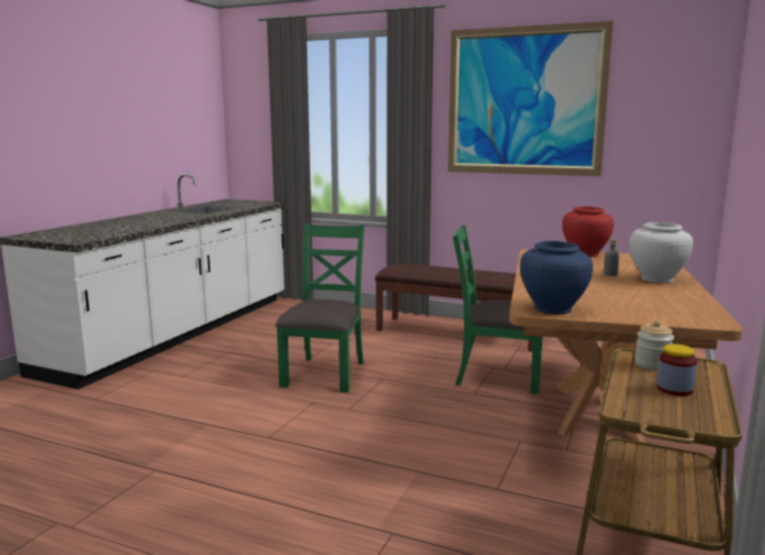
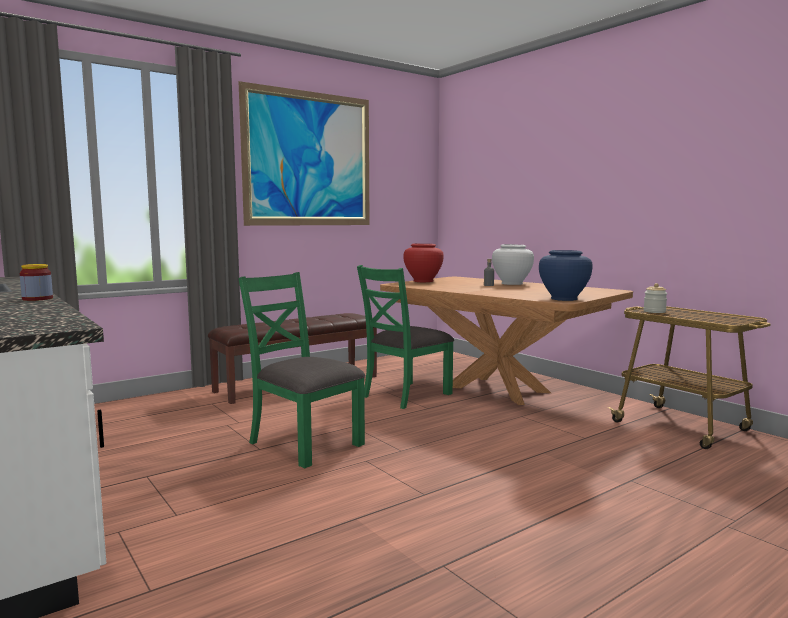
camera: 60 degrees left, 5 degrees down
(674, 389) = (696, 315): jar -> jar (37, 299)

